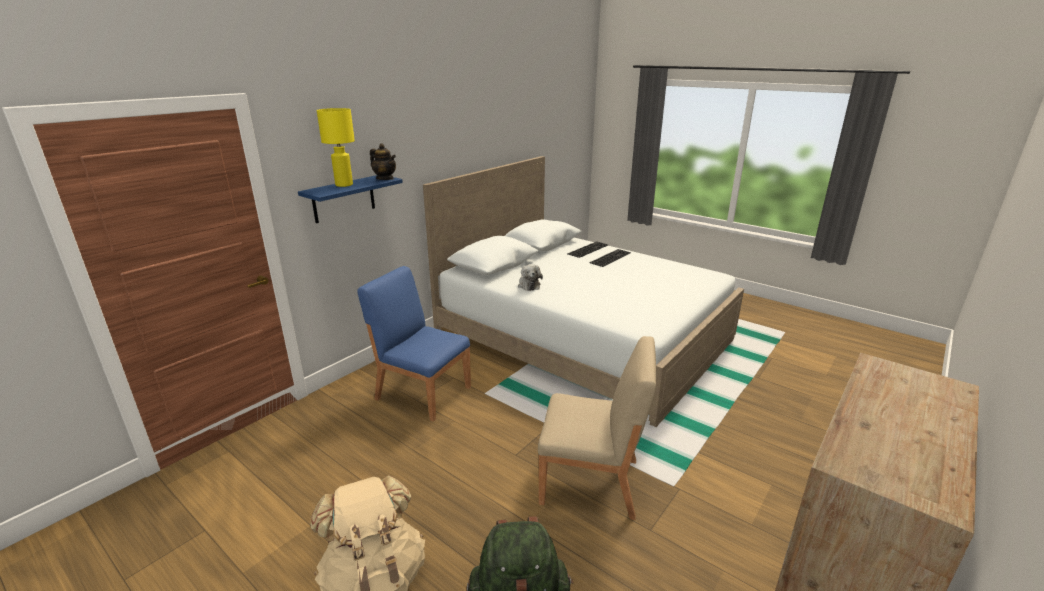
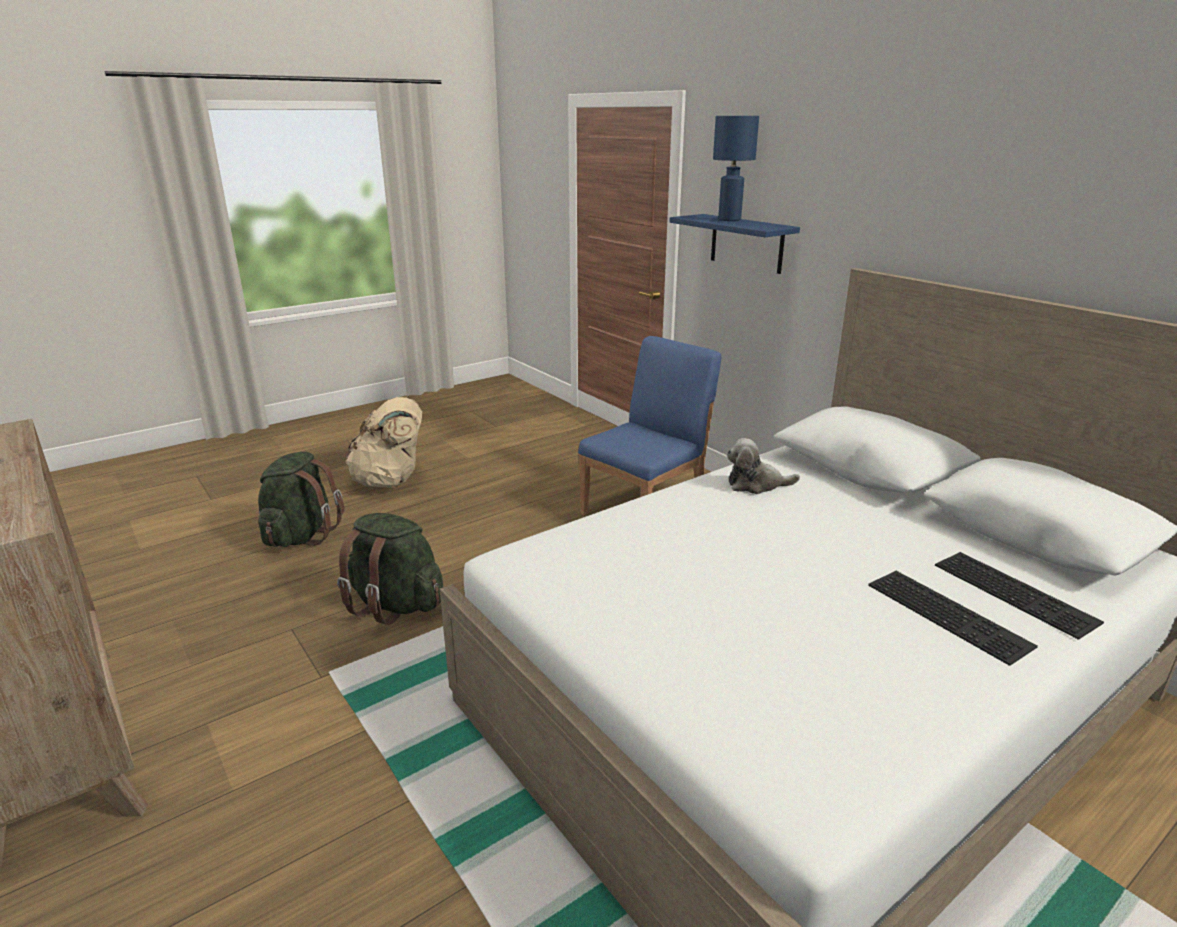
camera: 105 degrees right, 0 degrees up
(343, 185) = (729, 220): yellow table lamp -> blue table lamp
(385, 179) = (764, 227): teapot -> none
(591, 482) = (395, 604): beige chair -> green backpack

